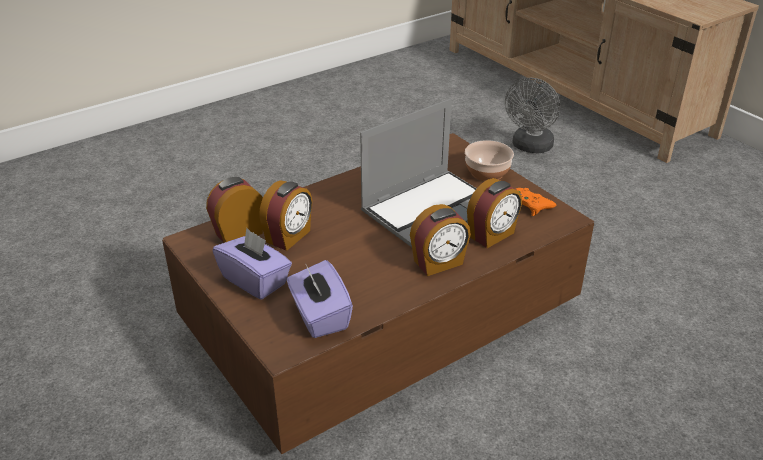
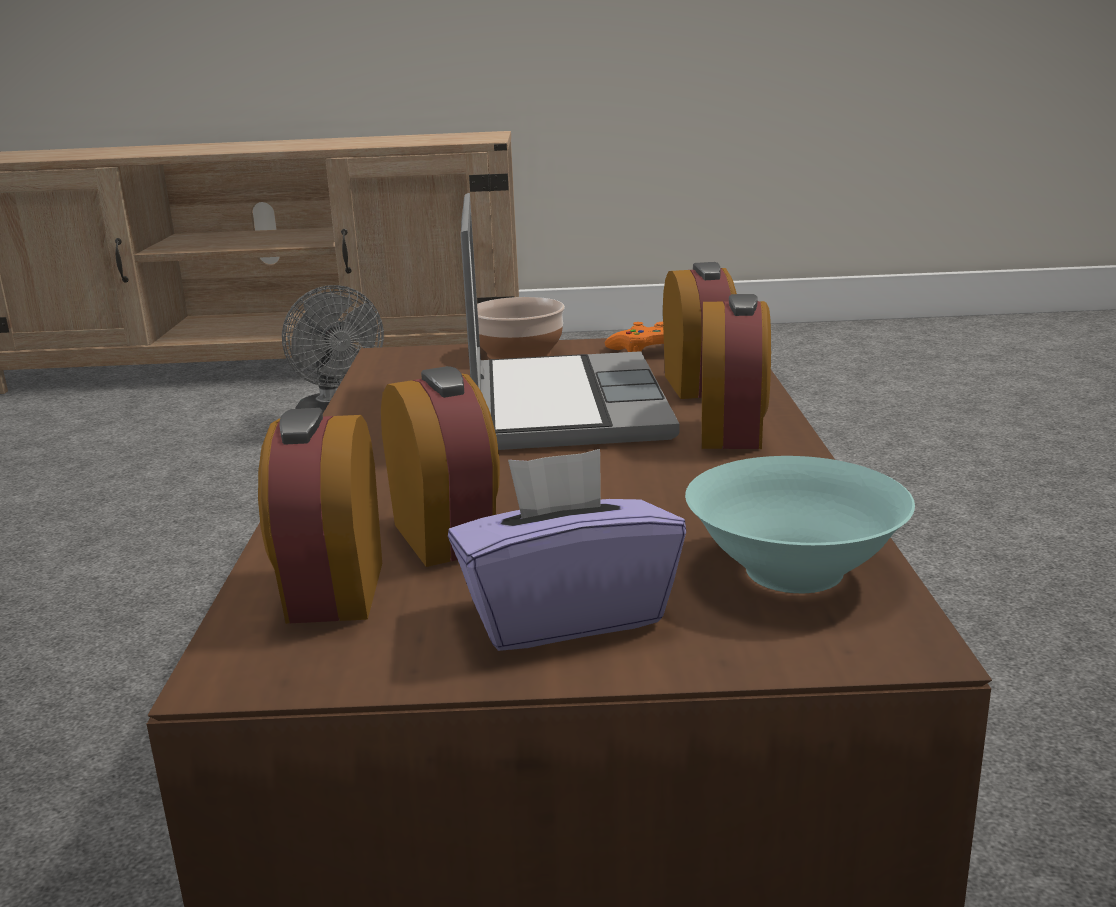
camera: 55 degrees left, 15 degrees down
(319, 316) = (796, 570): purple tissue box -> turquoise bowl

